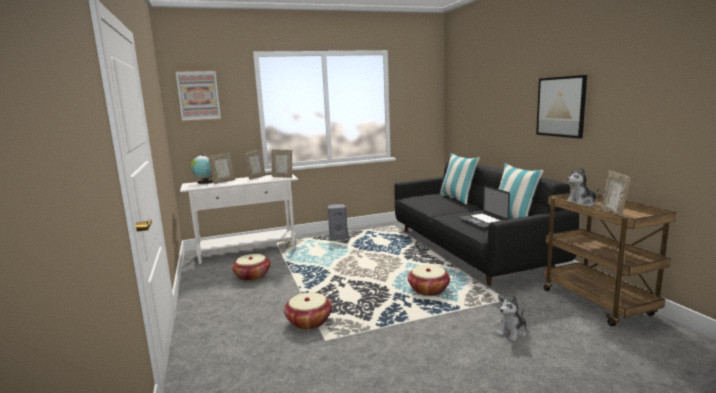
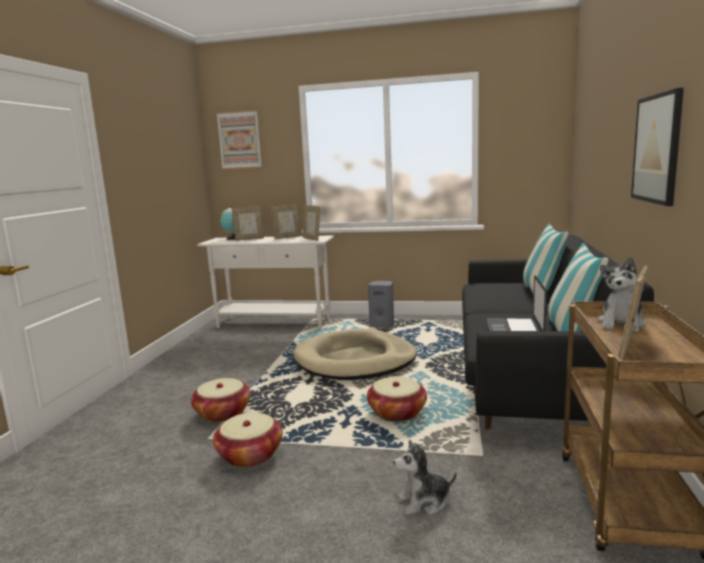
camera: 30 degrees right, 0 degrees up
(252, 276) = (242, 350): basket -> basket (250, 455)
(353, 265) = (355, 360): none -> beige dog bed
(581, 204) = (621, 323): plush toy -> plush toy turned 75 degrees counterclockwise

